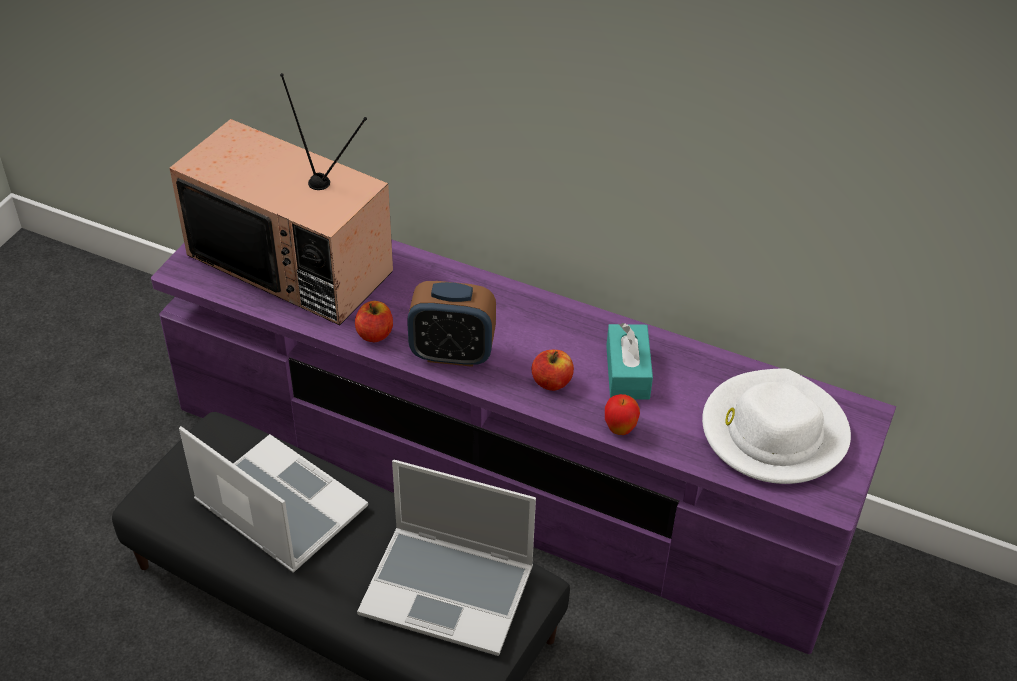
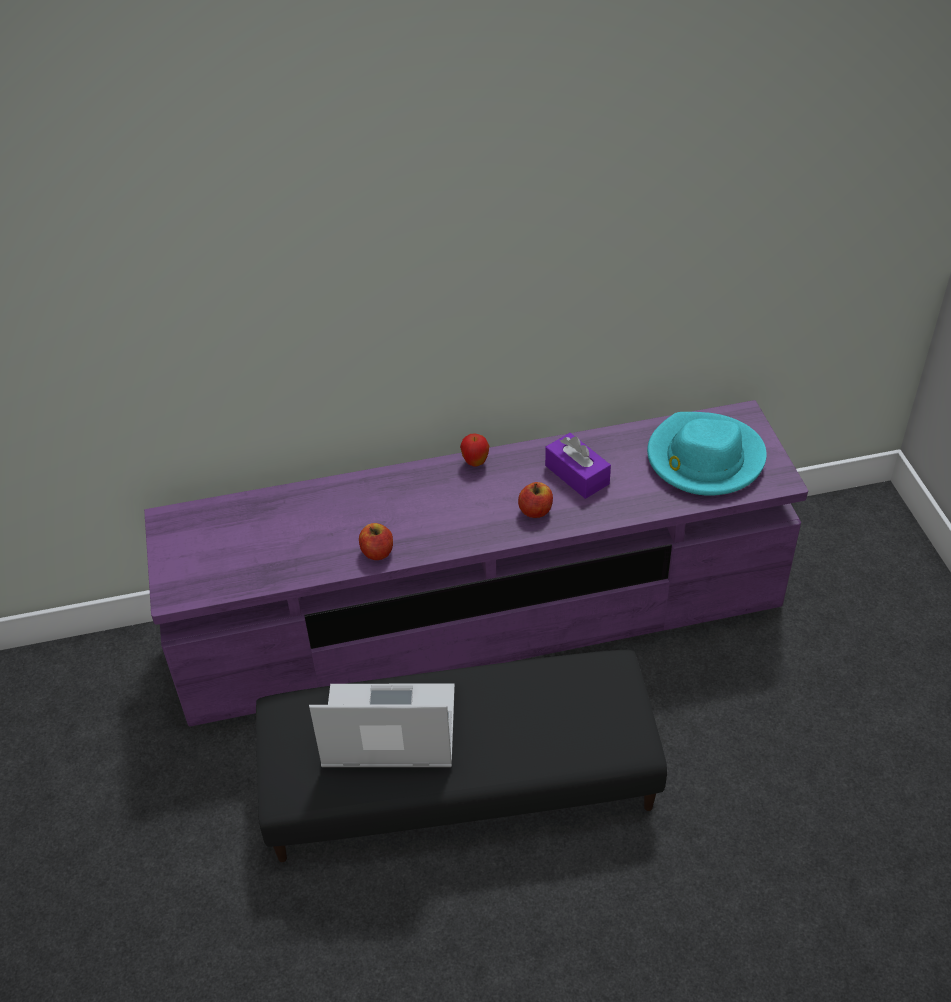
camera: 35 degrees left, 0 degrees up
(294, 262) = (257, 537): television -> none
(450, 590) = (568, 704): laptop -> none
(452, 353) = (447, 532): alarm clock -> none
(620, 429) = (612, 514): apple -> apple (475, 462)
(627, 372) = (577, 475): turquoise tissue box -> purple tissue box
(773, 432) = (704, 459): white hat -> turquoise hat

